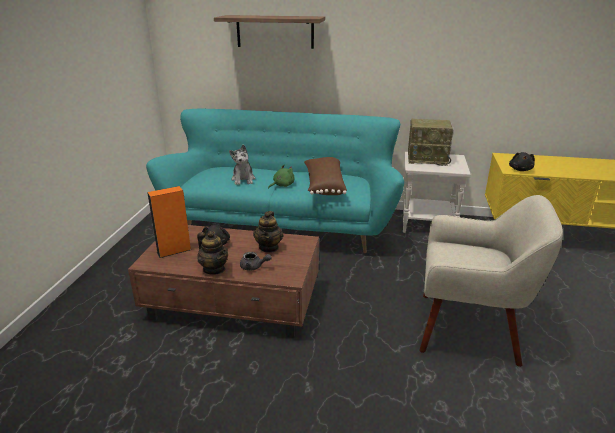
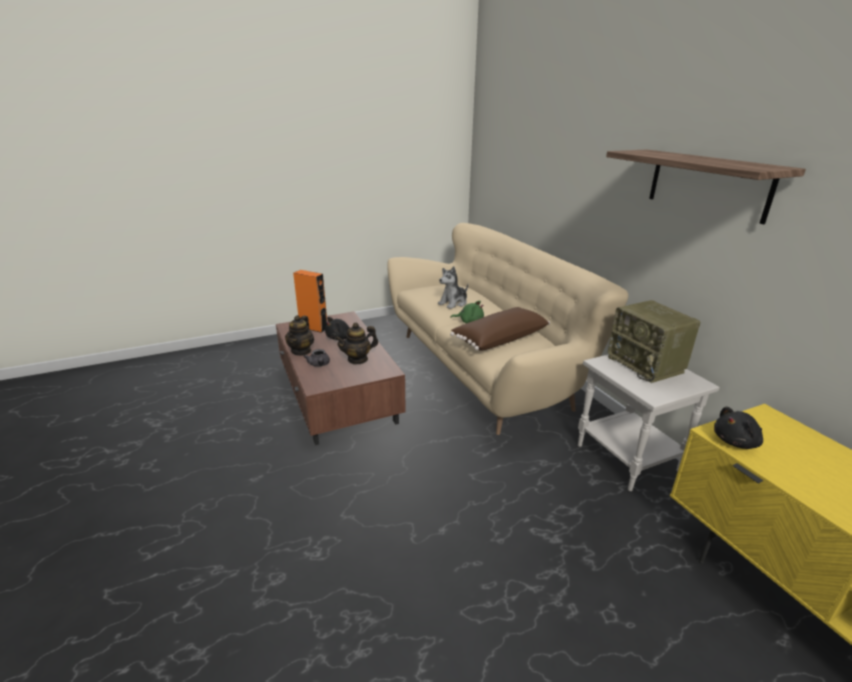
camera: 55 degrees right, 0 degrees up
(275, 31) = (548, 153): shelf -> shelf (708, 184)
(283, 224) = (485, 368): turquoise sofa -> beige sofa
(470, 328) = (429, 565): beige armchair -> none

